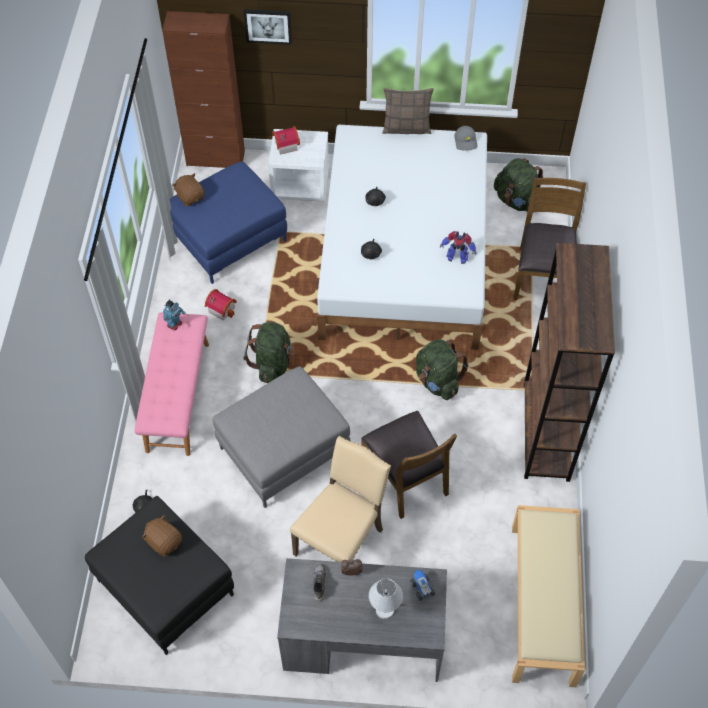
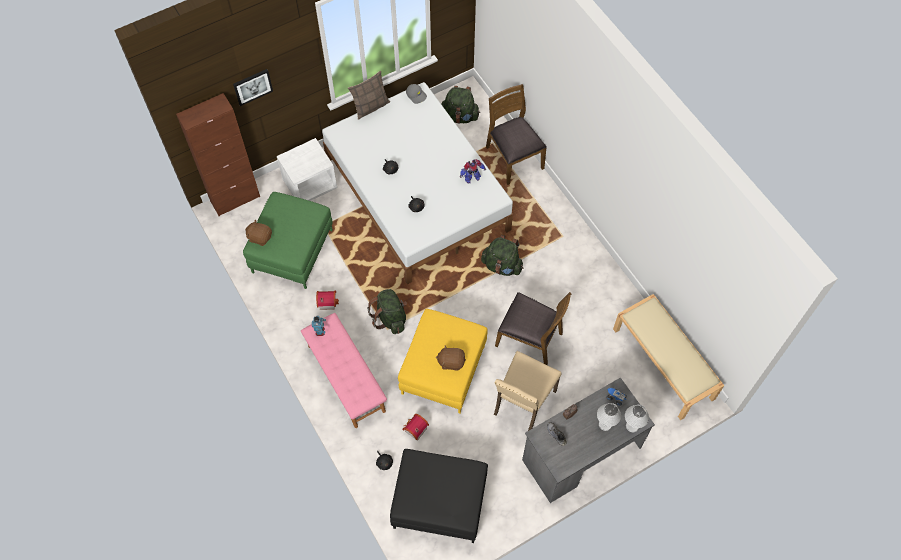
camera: 35 degrees left, 5 degrees up
(164, 541) = (435, 473): brown plush toy -> brown plush toy (451, 362)
(229, 239) = (292, 251): blue ottoman -> green ottoman
(283, 452) = (443, 370): grey ottoman -> yellow ottoman
(285, 145) = (294, 163): toy house -> toy house (414, 429)
(341, 541) = (522, 403): beige chair -> beige chair turned 150 degrees counterclockwise
(415, 632) = (632, 425): none -> white table lamp
(546, 432) = (589, 258): brown bookcase -> none

